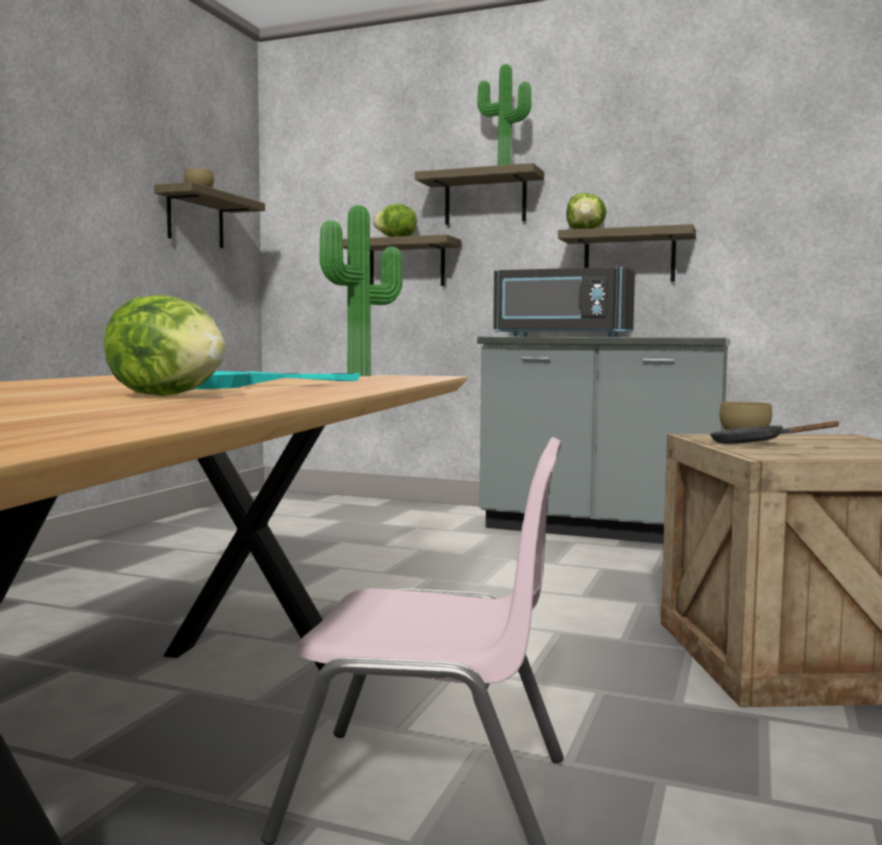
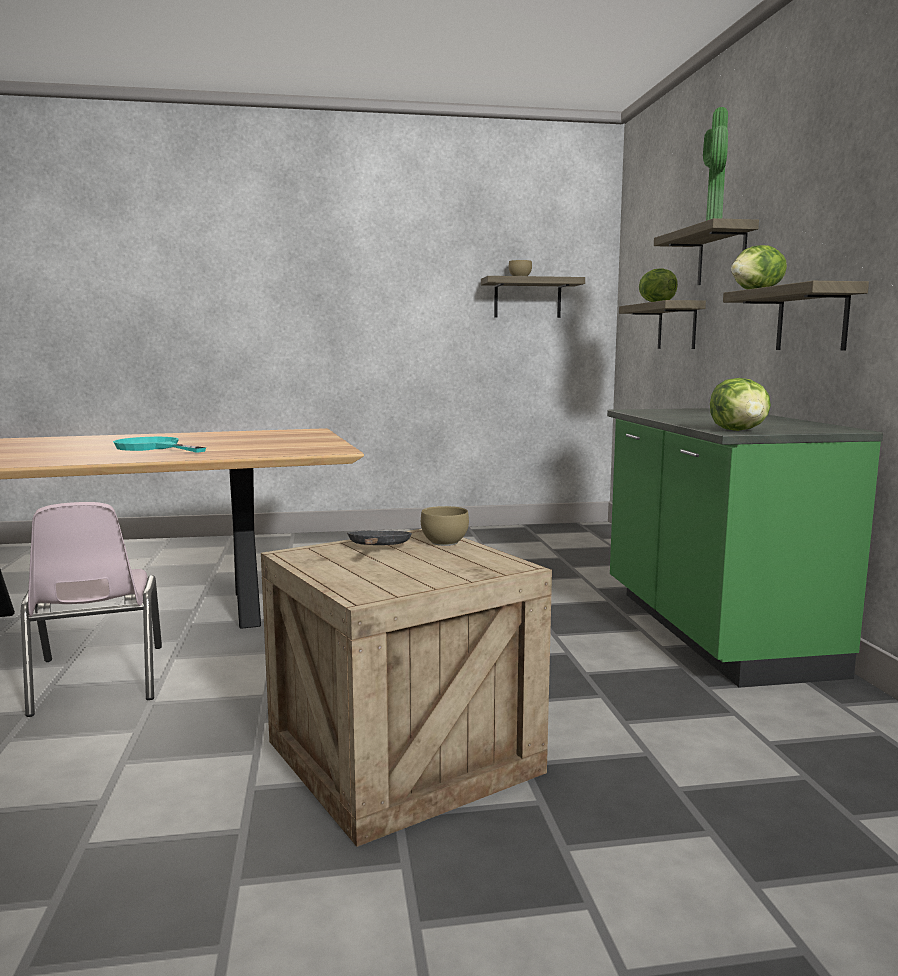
camera: 60 degrees right, 5 degrees up
(169, 395) = (61, 454): lettuce -> lettuce (739, 430)
(362, 376) = (317, 445): potted plant -> none
(561, 336) = (677, 415): black microwave -> none
(601, 530) = (710, 631): grey counter -> green counter

